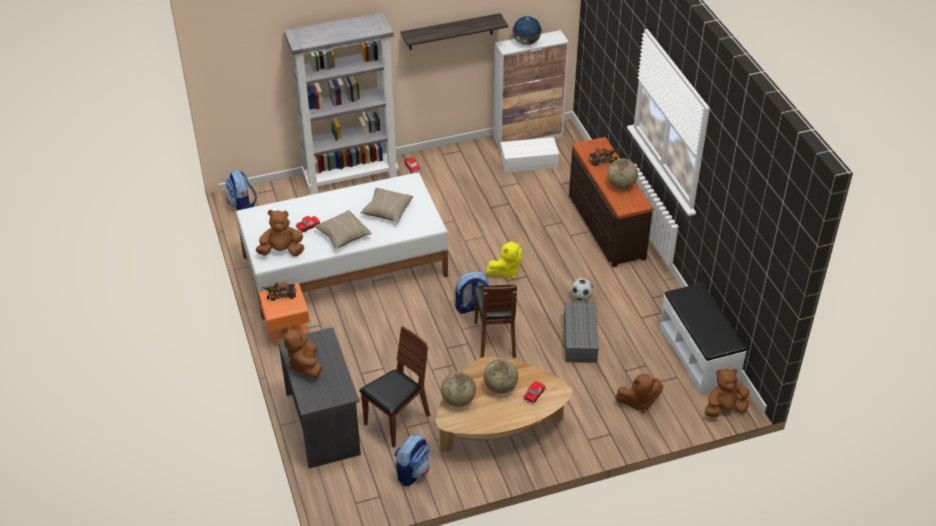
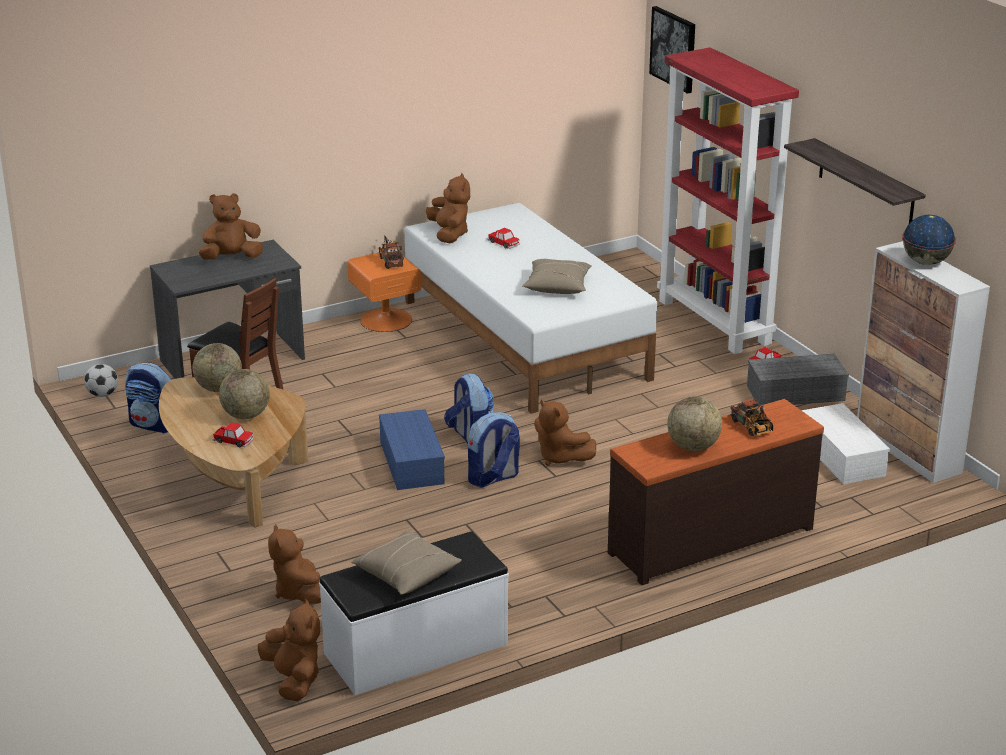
camera: 80 degrees right, 15 degrees down
(237, 50) = (673, 49): none -> picture
(242, 206) = (613, 263): backpack -> backpack (493, 478)
(343, 235) = (494, 265): beige pillow -> beige pillow (406, 574)
(351, 176) = (715, 322): grey bookcase -> red bookcase
(496, 339) = (410, 462): brown chair -> blue storage box
(505, 271) = (560, 457): yellow plush toy -> brown plush toy
(580, 340) = (425, 532): grey storage box -> grey storage box (794, 394)
(581, 297) = (523, 527): football -> football (103, 394)

